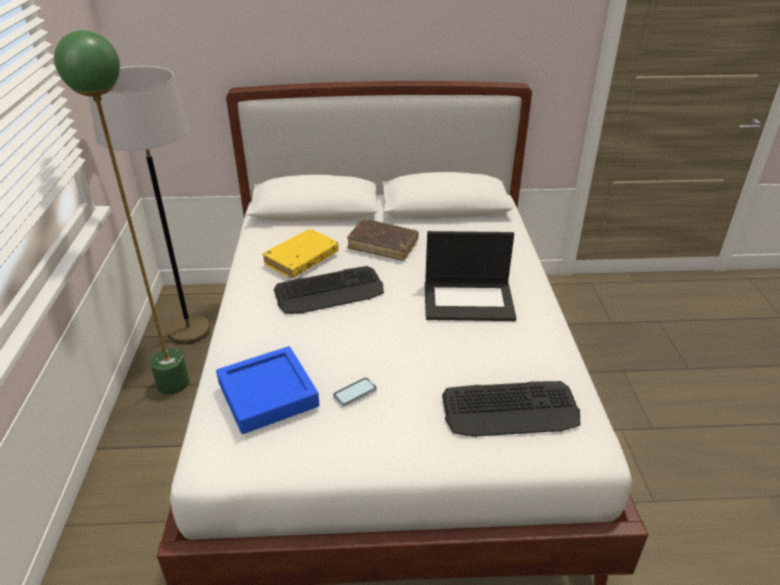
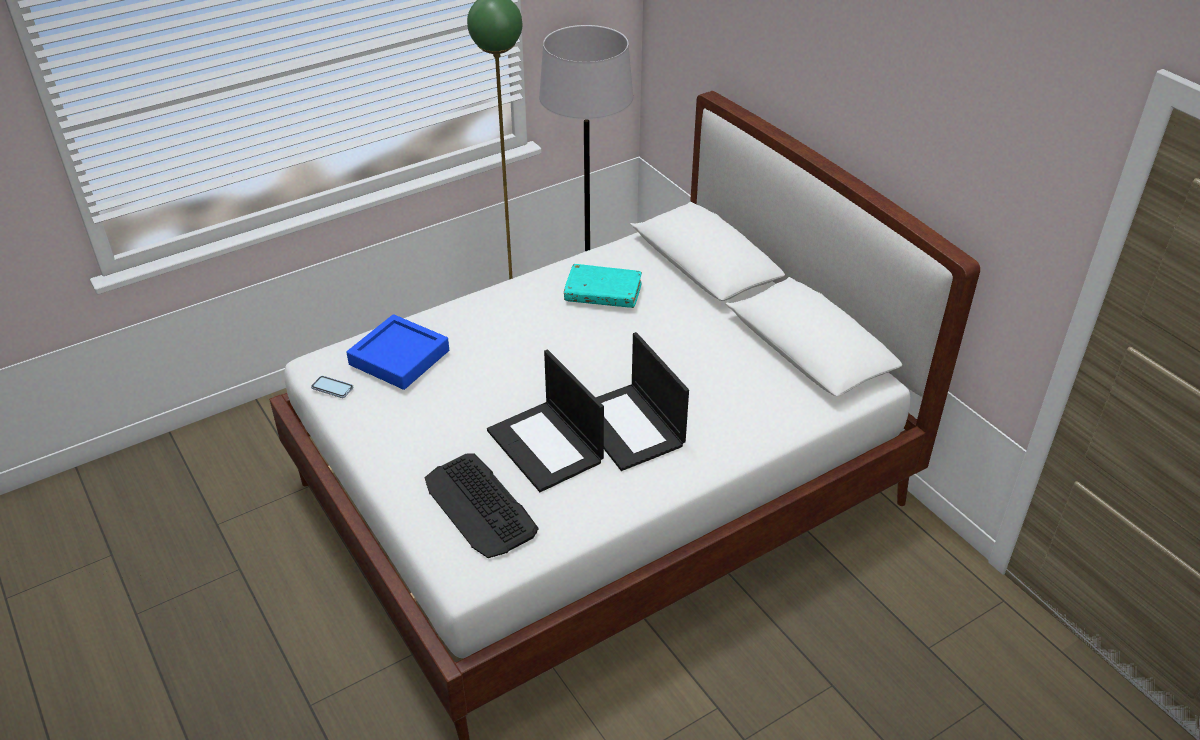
camera: 60 degrees right, 5 degrees up
(301, 260) = (603, 293): yellow book -> turquoise book
(330, 291) = (565, 332): keyboard -> none
(355, 393) = (436, 404): phone -> phone (332, 388)
(383, 245) = (678, 333): brown book -> none
(460, 348) = (546, 446): none -> laptop

